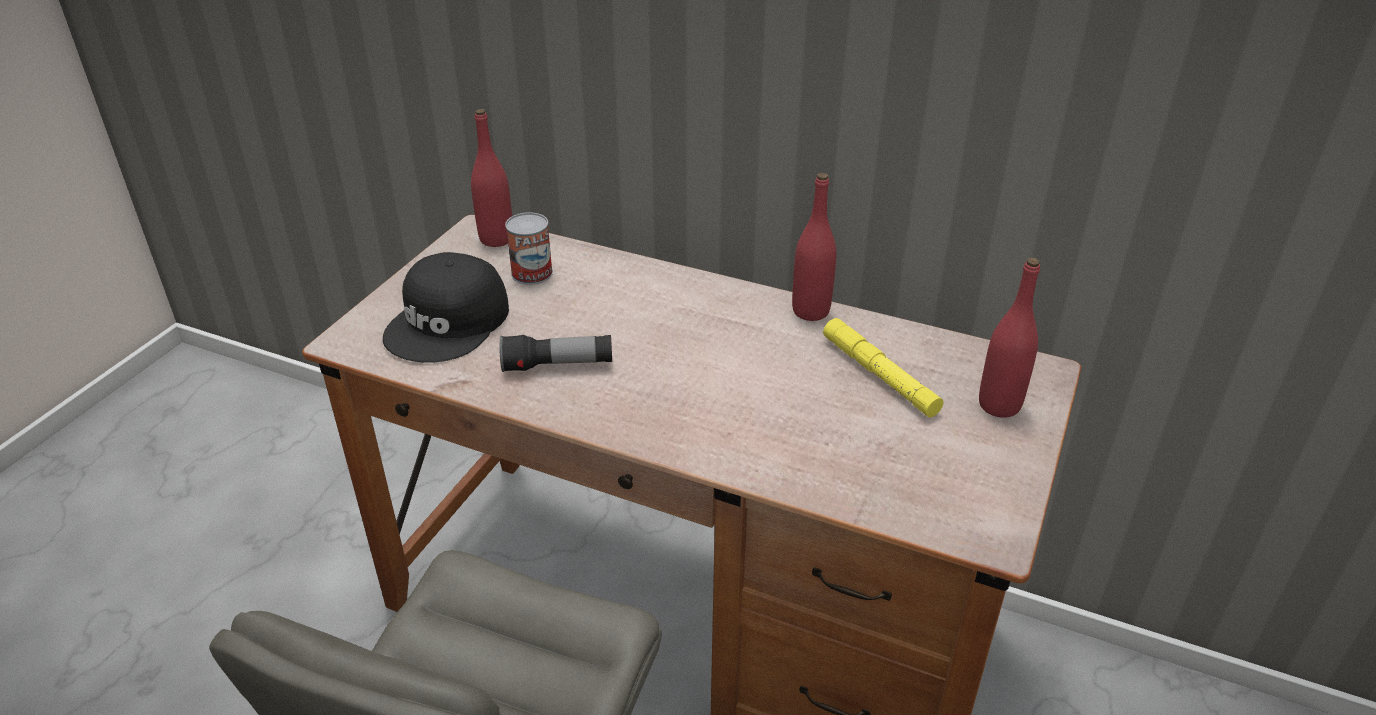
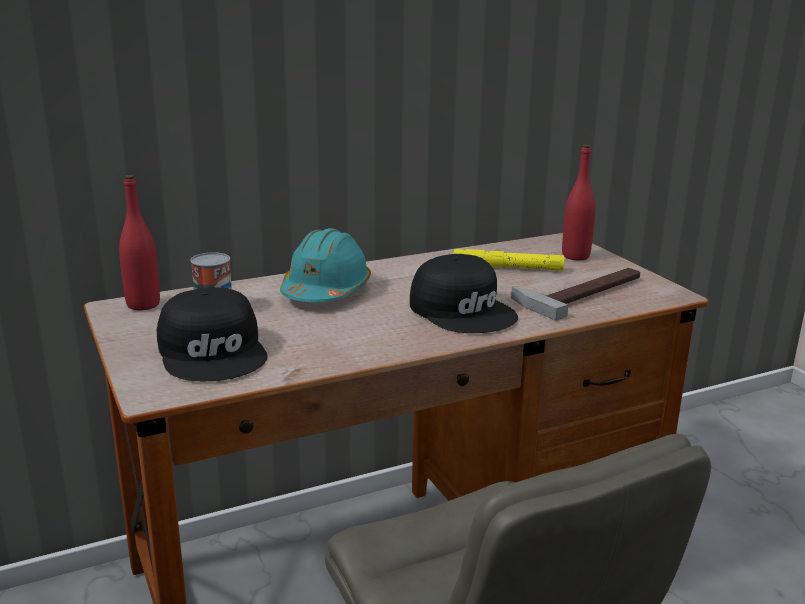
camera: 50 degrees left, 15 degrees down
(558, 365) = (339, 336): flashlight -> none
(648, 303) = (326, 291): none -> turquoise hard hat
(715, 404) = (463, 310): none -> black cap
(810, 311) = (420, 260): red bottle -> none
(886, 460) = (581, 292): none -> hammer

